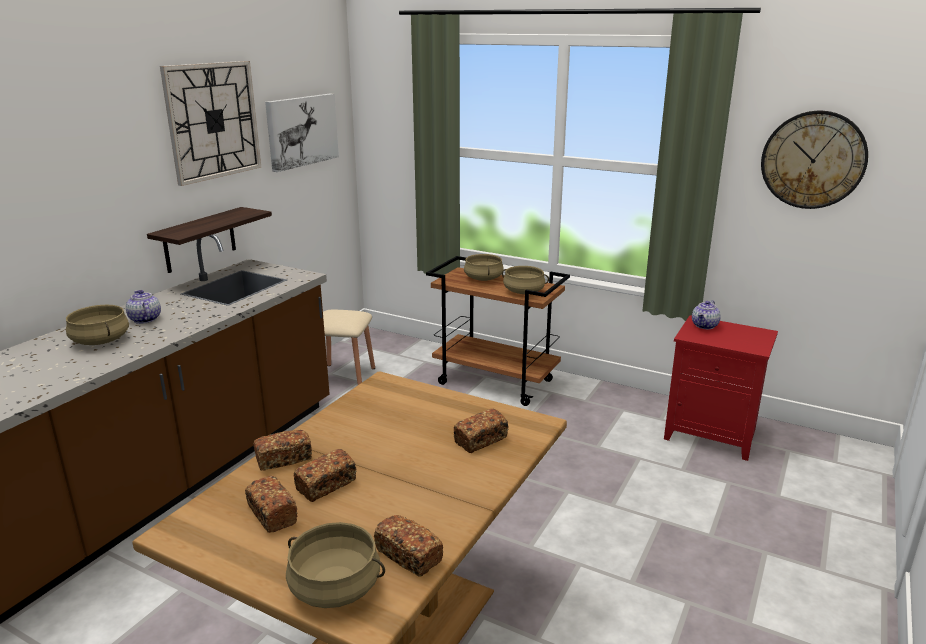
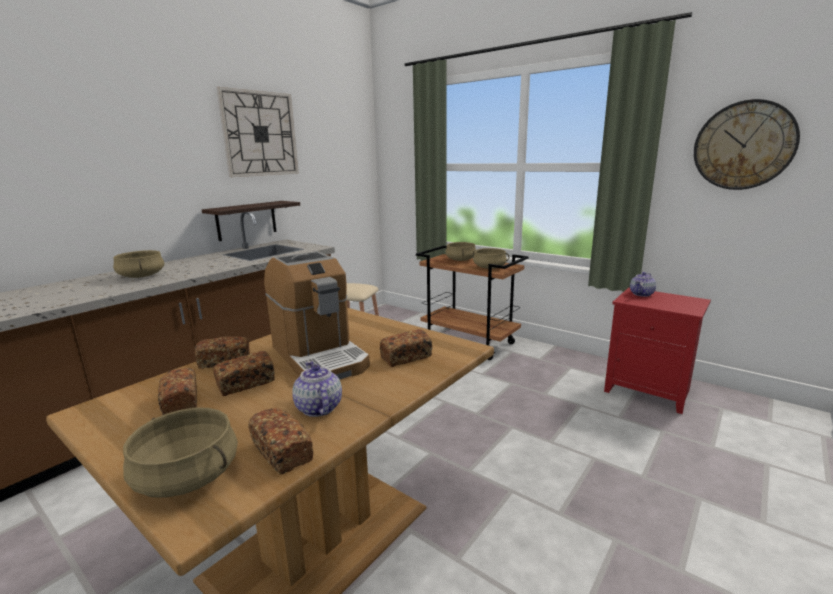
camera: 10 degrees right, 5 degrees down
(144, 319) = (184, 266): teapot -> teapot (318, 408)
(301, 131) = (333, 152): picture -> none
(386, 445) = (319, 356): none -> coffee machine

